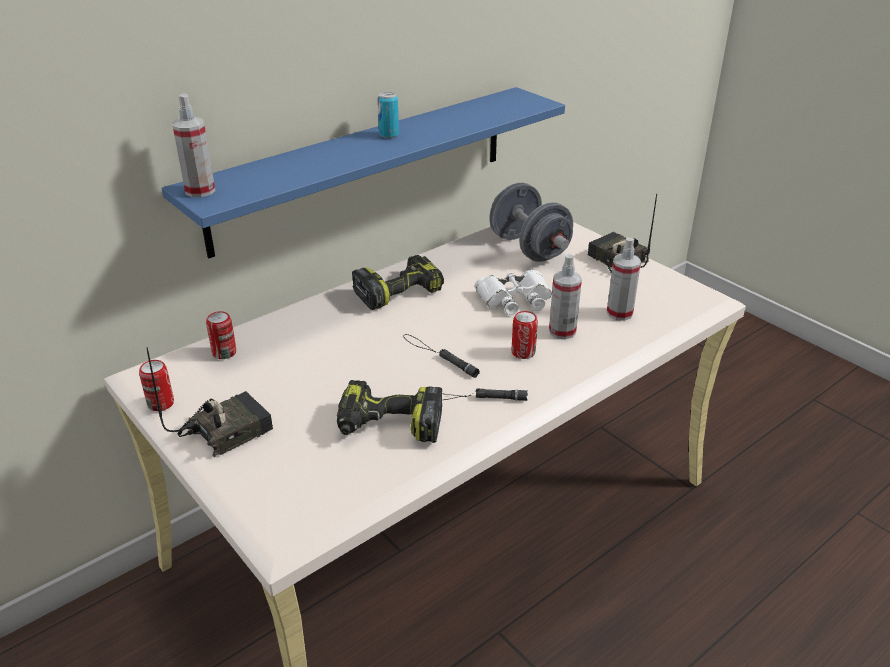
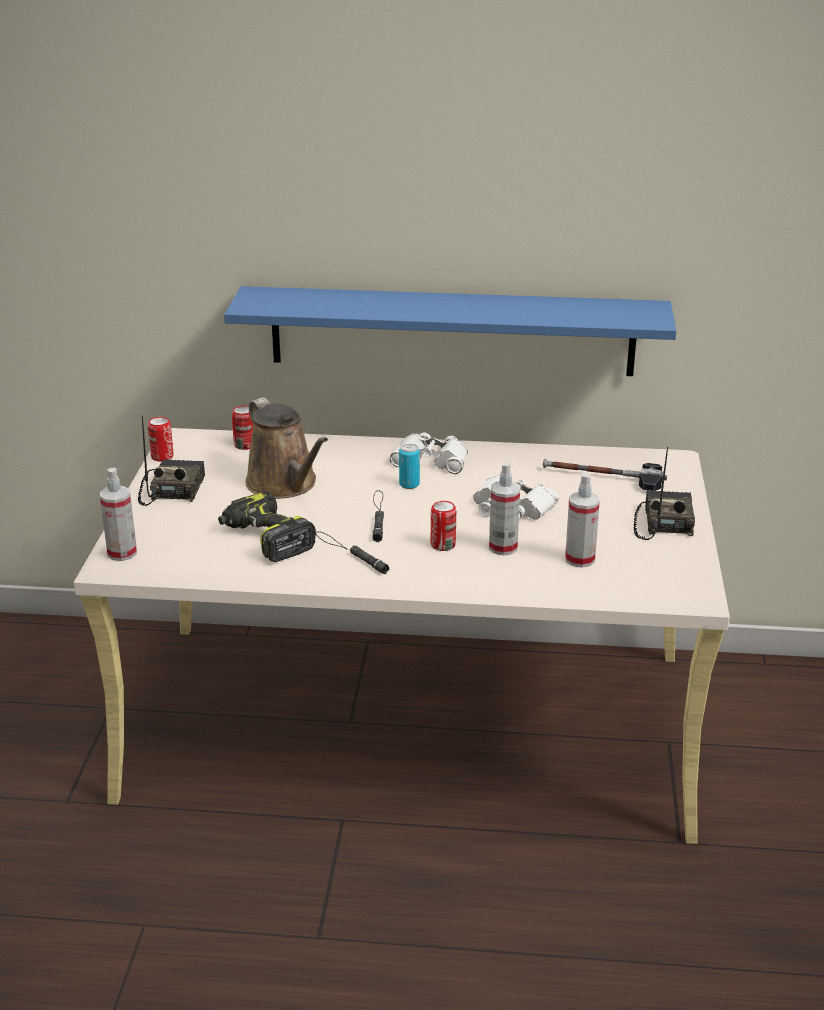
camera: 45 degrees right, 5 degrees down
(200, 190) = (256, 296): spray bottle -> spray bottle (122, 553)
(226, 430) = (172, 490): radio -> radio turned 90 degrees counterclockwise
(321, 369) = (285, 485): none -> brown watering can
(389, 134) = (463, 303): can -> can (409, 484)
(398, 291) = (431, 460): power drill -> white binoculars
(529, 248) = (603, 477): grey dumbbell -> hammer

